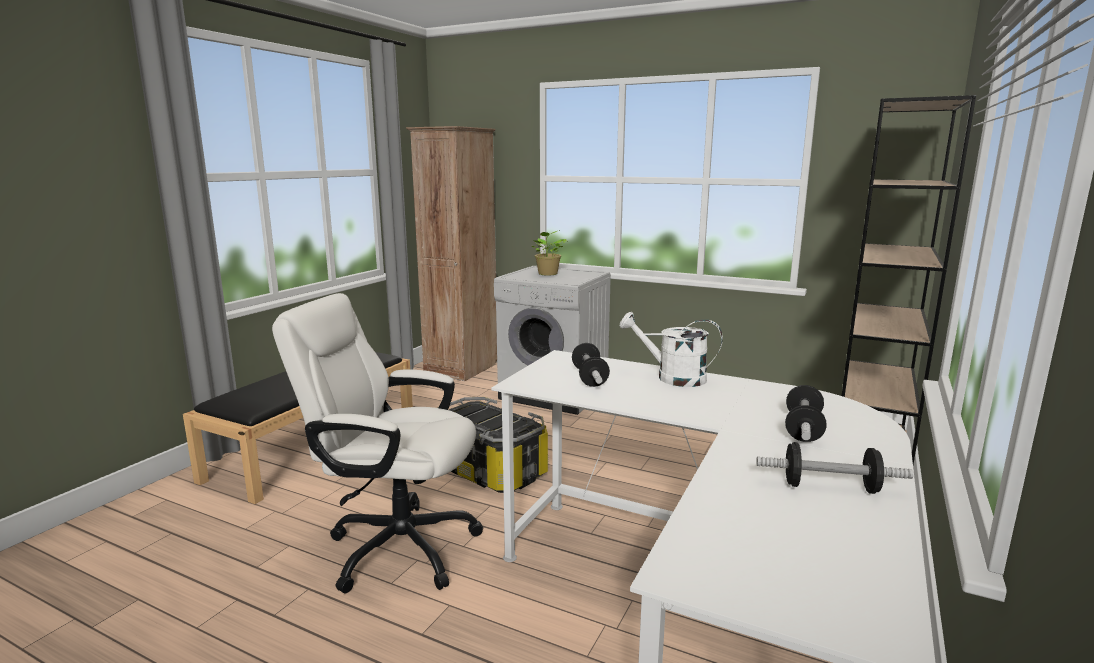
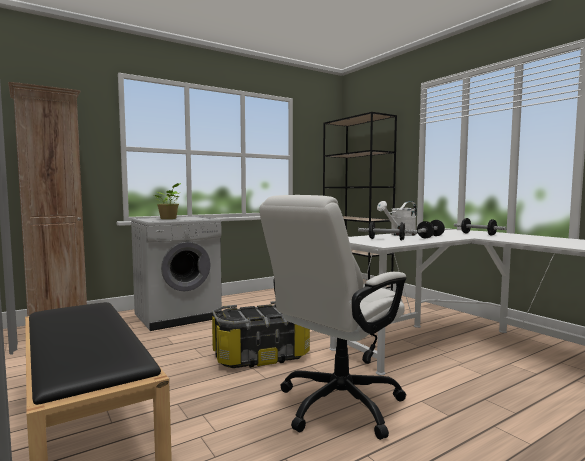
camera: 60 degrees left, 10 degrees down
(830, 487) = (537, 238): dumbbell -> dumbbell (430, 237)

